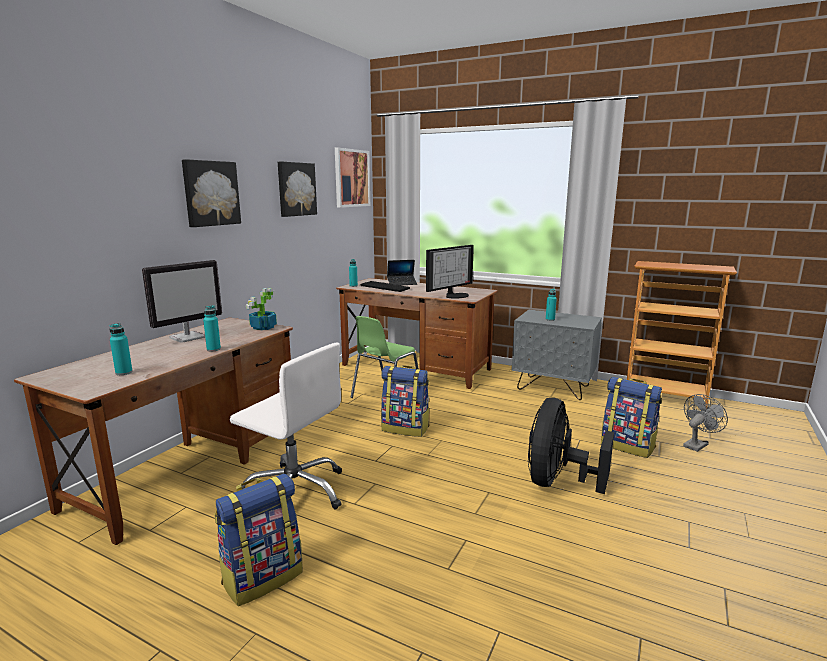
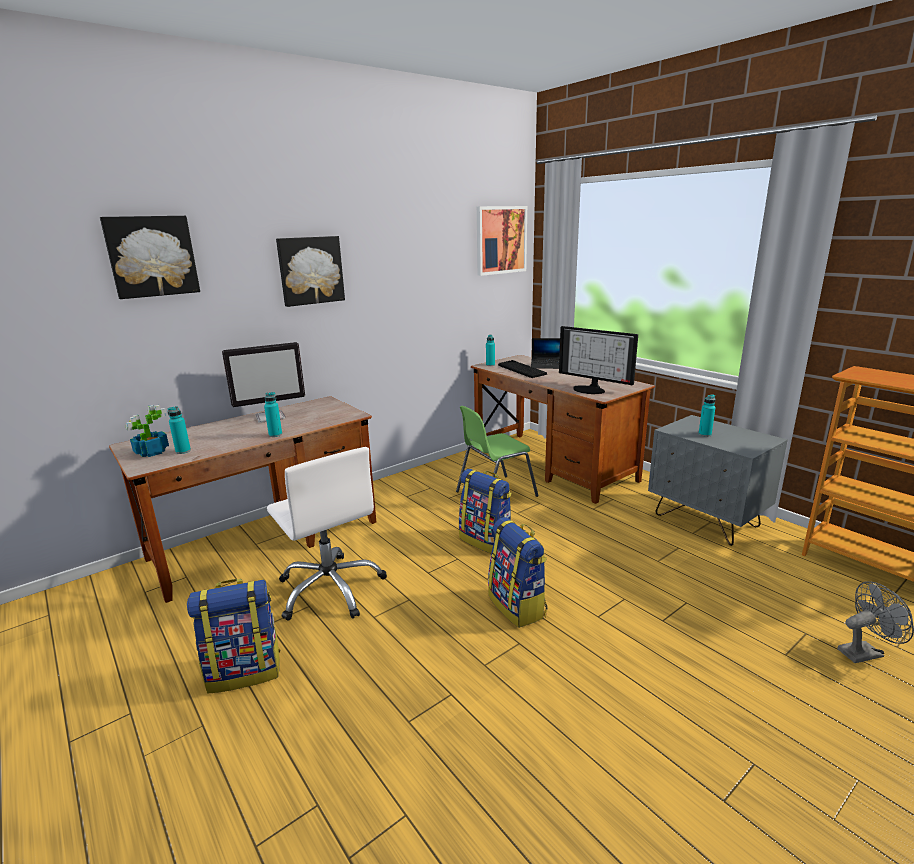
camera: 25 degrees right, 5 degrees up
(263, 327) = (344, 413): potted plant -> potted plant (151, 452)
(296, 189) = (420, 258): picture -> picture (152, 256)
(455, 295) = (590, 389): monitor -> monitor turned 60 degrees clockwise
(558, 481) = (612, 652): black fan -> none
(628, 446) = (750, 628): backpack -> backpack (518, 606)

